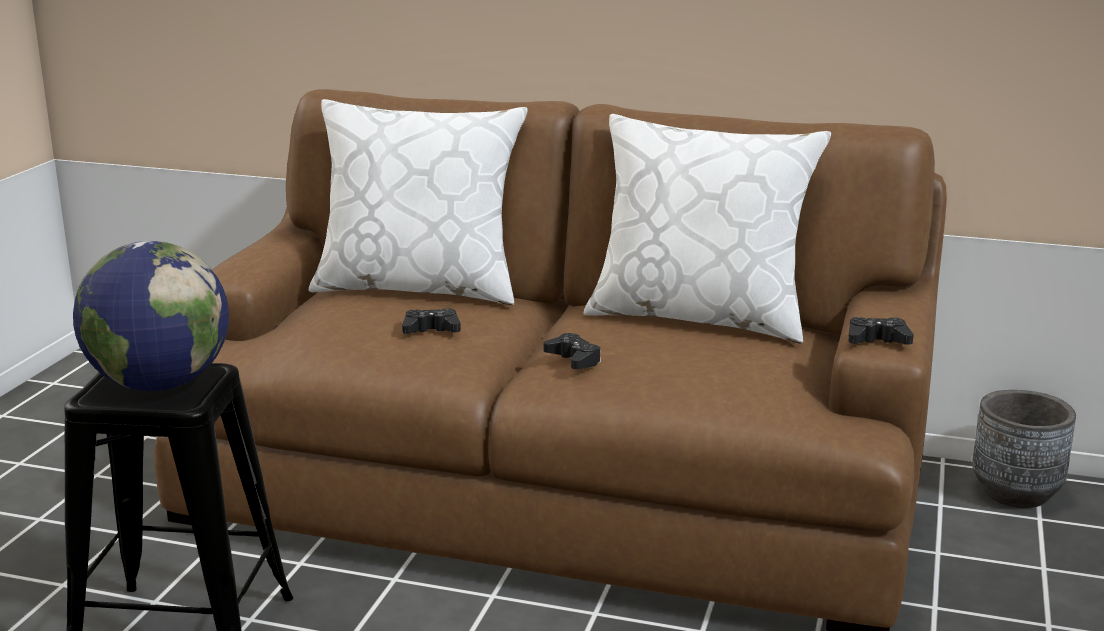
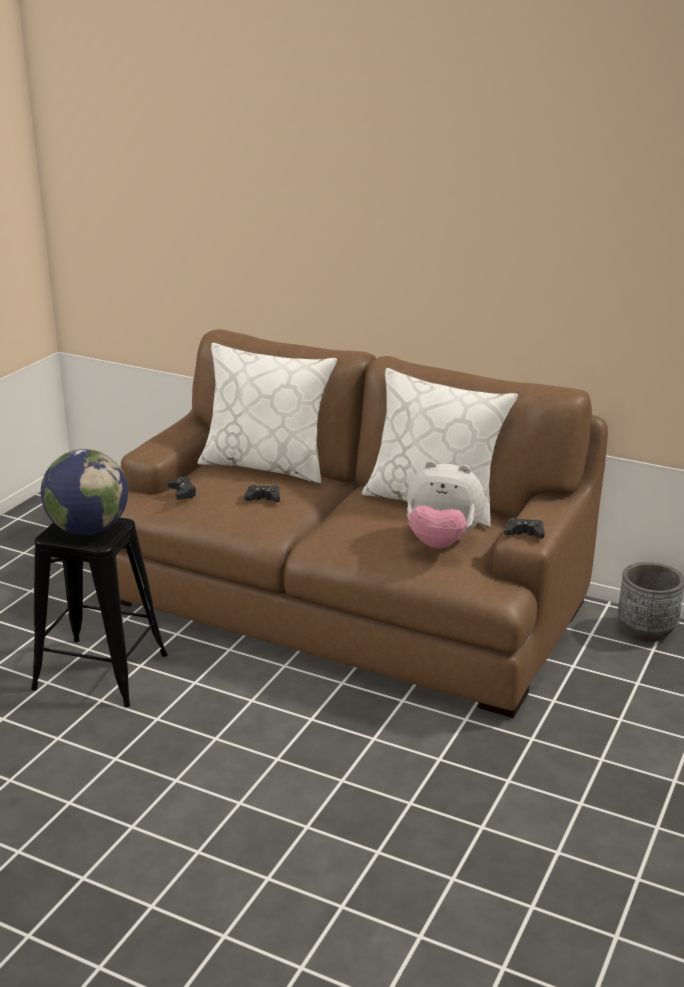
camera: 10 degrees right, 5 degrees up
(573, 359) = (342, 527): black game controller -> black game controller (182, 492)
(740, 368) = (441, 542): none -> plush toy

